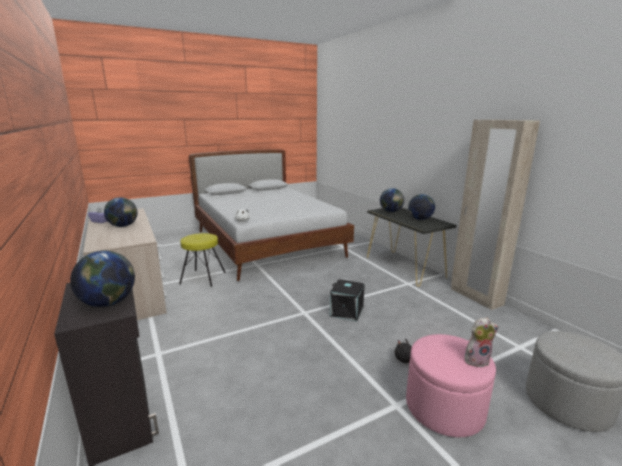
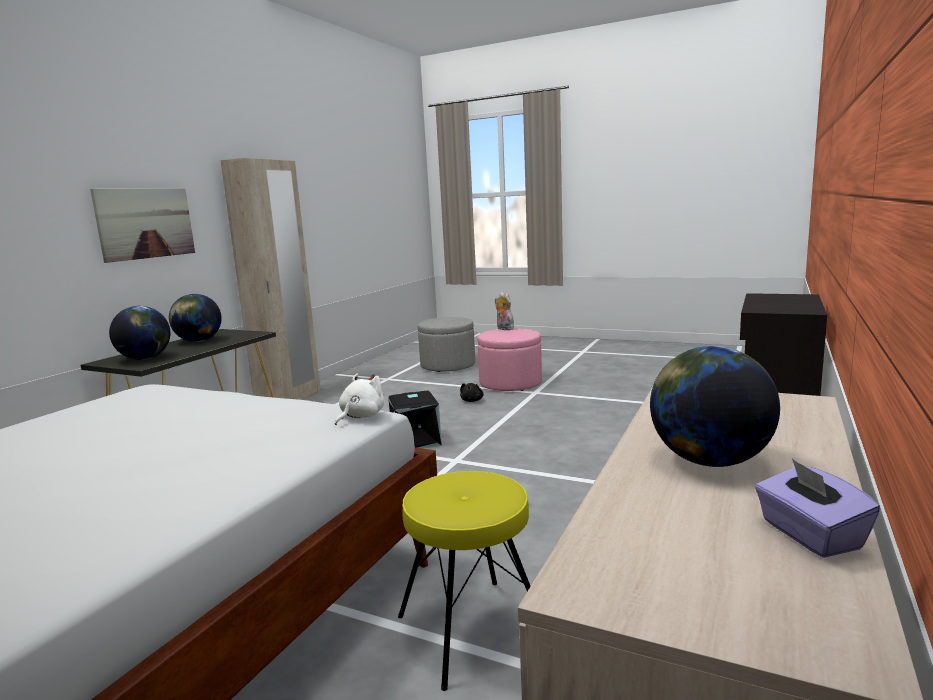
camera: 125 degrees left, 5 degrees down
(109, 303) = (770, 299): globe -> none
(435, 154) = (145, 223): none -> picture

